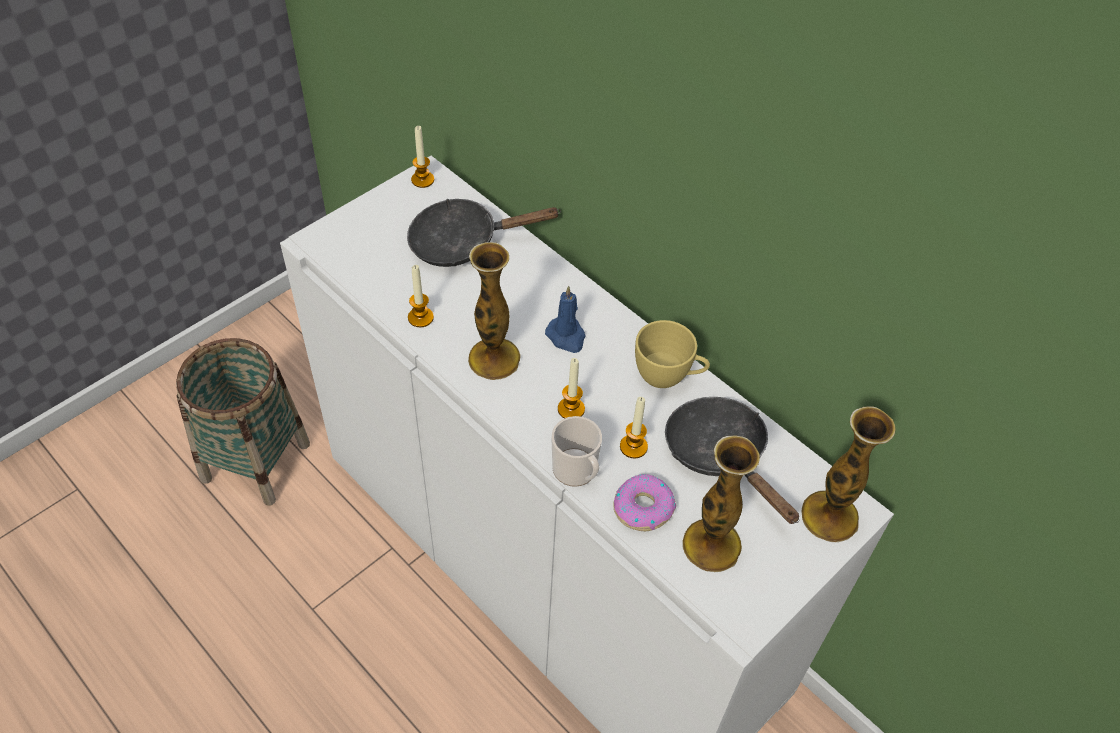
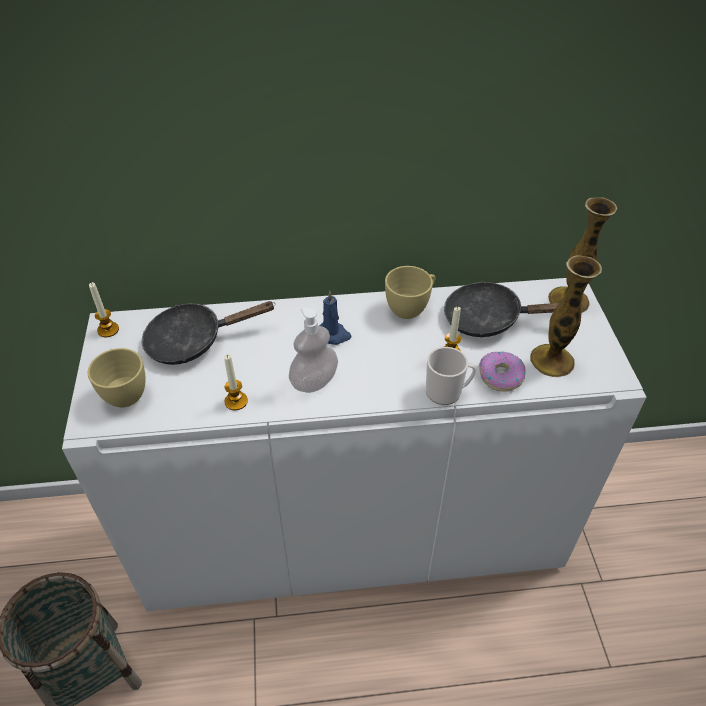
camera: 50 degrees left, 5 degrees down
(366, 238) = (124, 391): none -> yellow cup
(463, 242) = (193, 341): black frying pan -> black frying pan turned 45 degrees clockwise
(494, 358) = (314, 381): vase -> soap dispenser
(571, 409) = (394, 366): candle -> none

